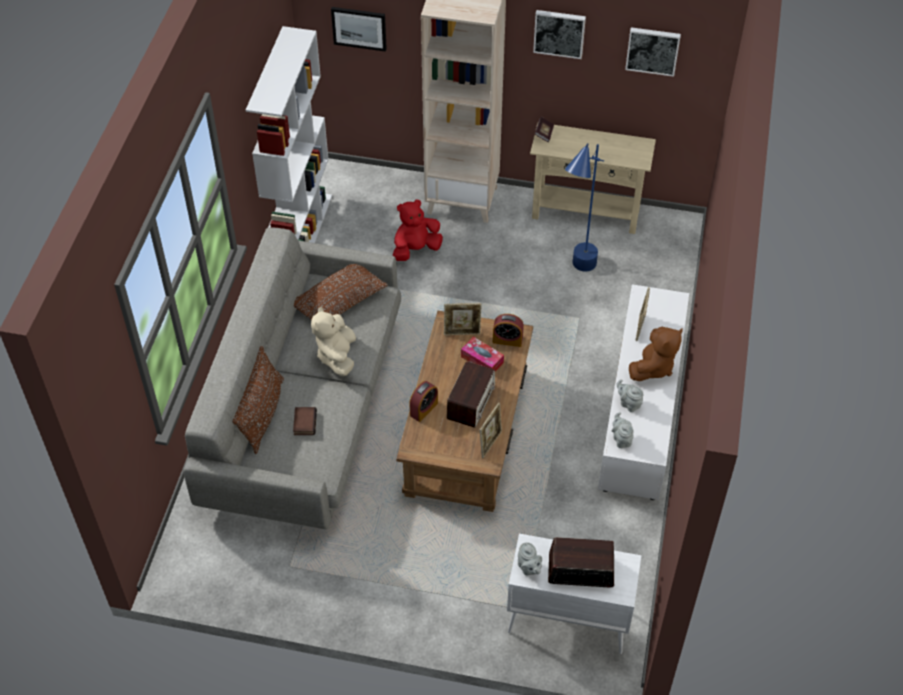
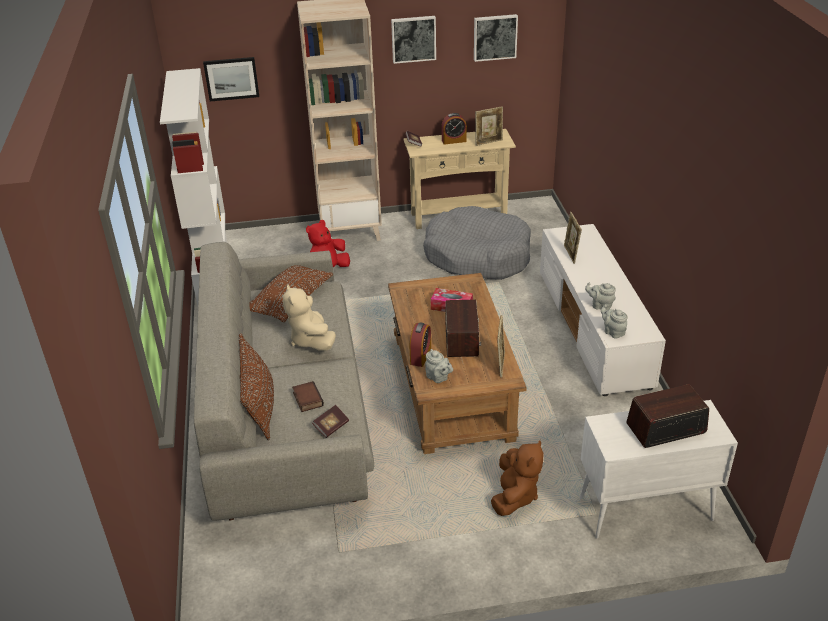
camera: 20 degrees left, 15 degrees down
(312, 458) = (331, 427): none -> book
(462, 333) = (421, 293): picture frame -> picture frame (488, 142)
(507, 340) = (465, 287): alarm clock -> alarm clock (454, 141)
(528, 568) = (615, 442): grey teapot -> grey teapot (438, 378)
(576, 276) = (477, 256): blue floor lamp -> grey dog bed
(653, 367) = (601, 276): brown plush toy -> brown plush toy (514, 496)

